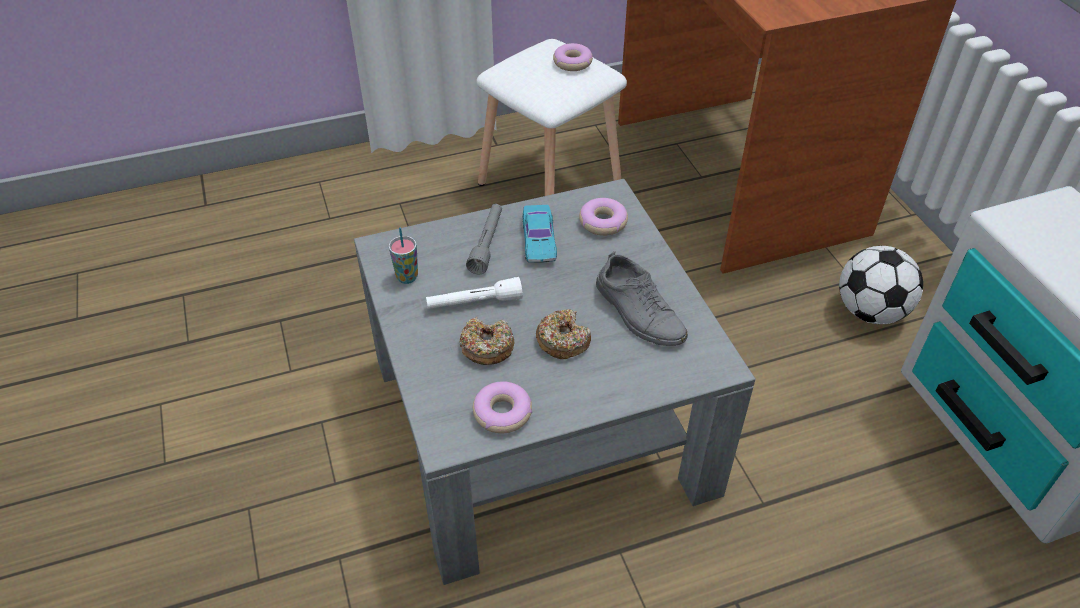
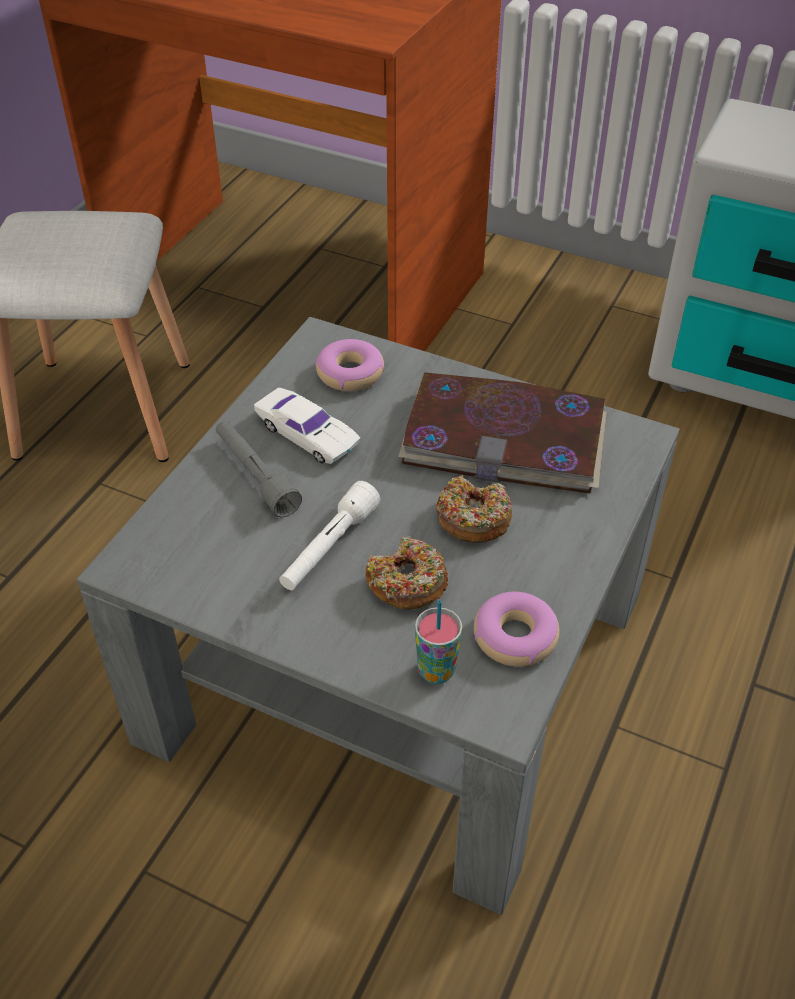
camera: 45 degrees left, 0 degrees up
(407, 277) = (211, 575): cup -> cup (436, 671)
(539, 239) = (307, 434): turquoise toy car -> white toy car
(572, 63) = (83, 226): donut -> none
(639, 312) = (504, 439): grey shoe -> book
(870, 312) = (558, 344): football -> none

